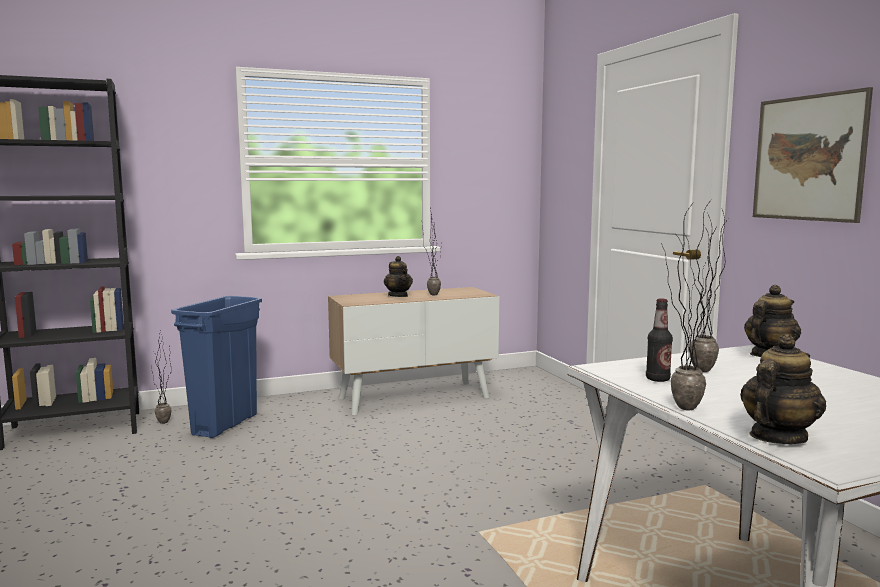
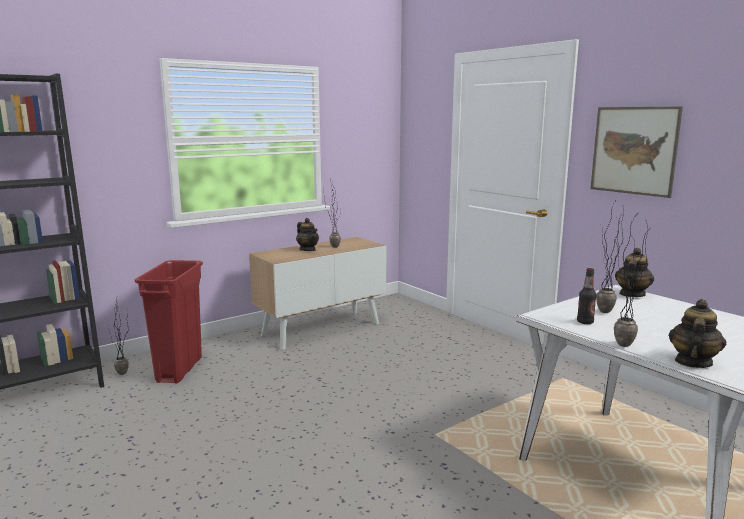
camera: 15 degrees left, 5 degrees up
(225, 424) = (179, 370): blue trash can -> red trash can

